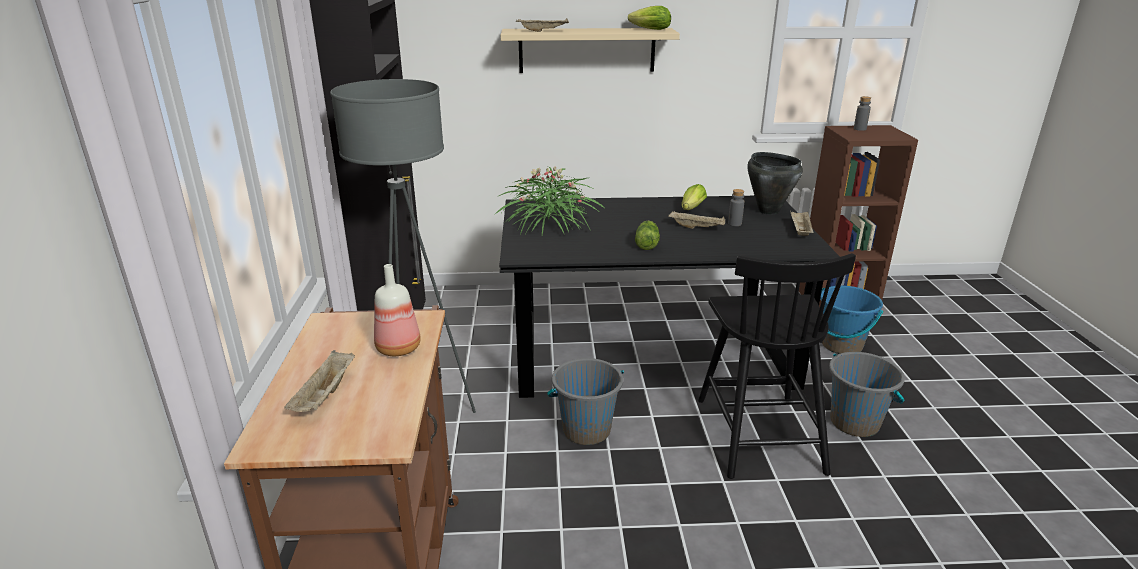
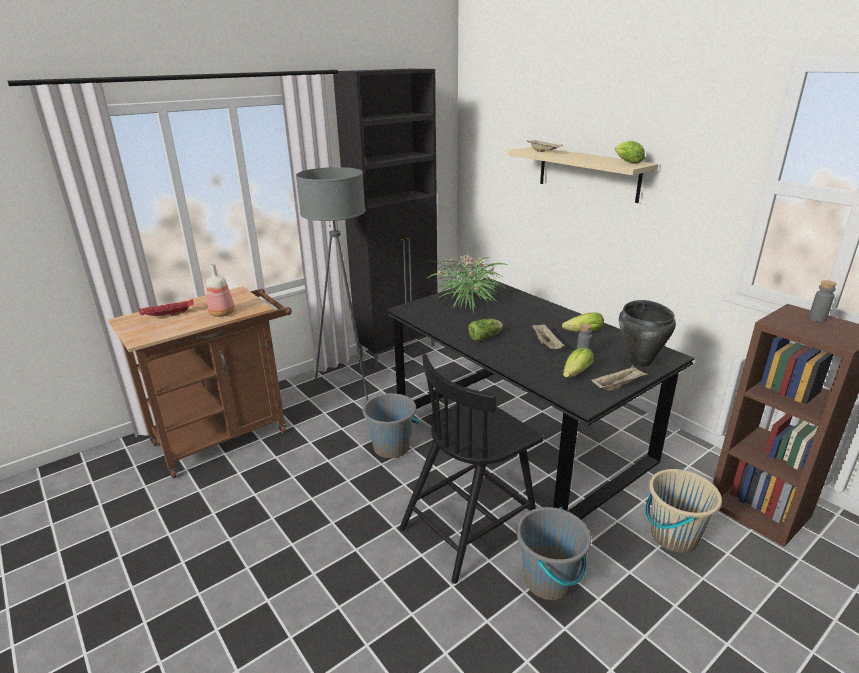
camera: 55 degrees right, 0 degrees up
(325, 396) = (168, 316): beige tray -> red tray
(764, 237) = (574, 374): none -> lettuce
(841, 345) = (673, 536): blue bucket -> beige bucket

